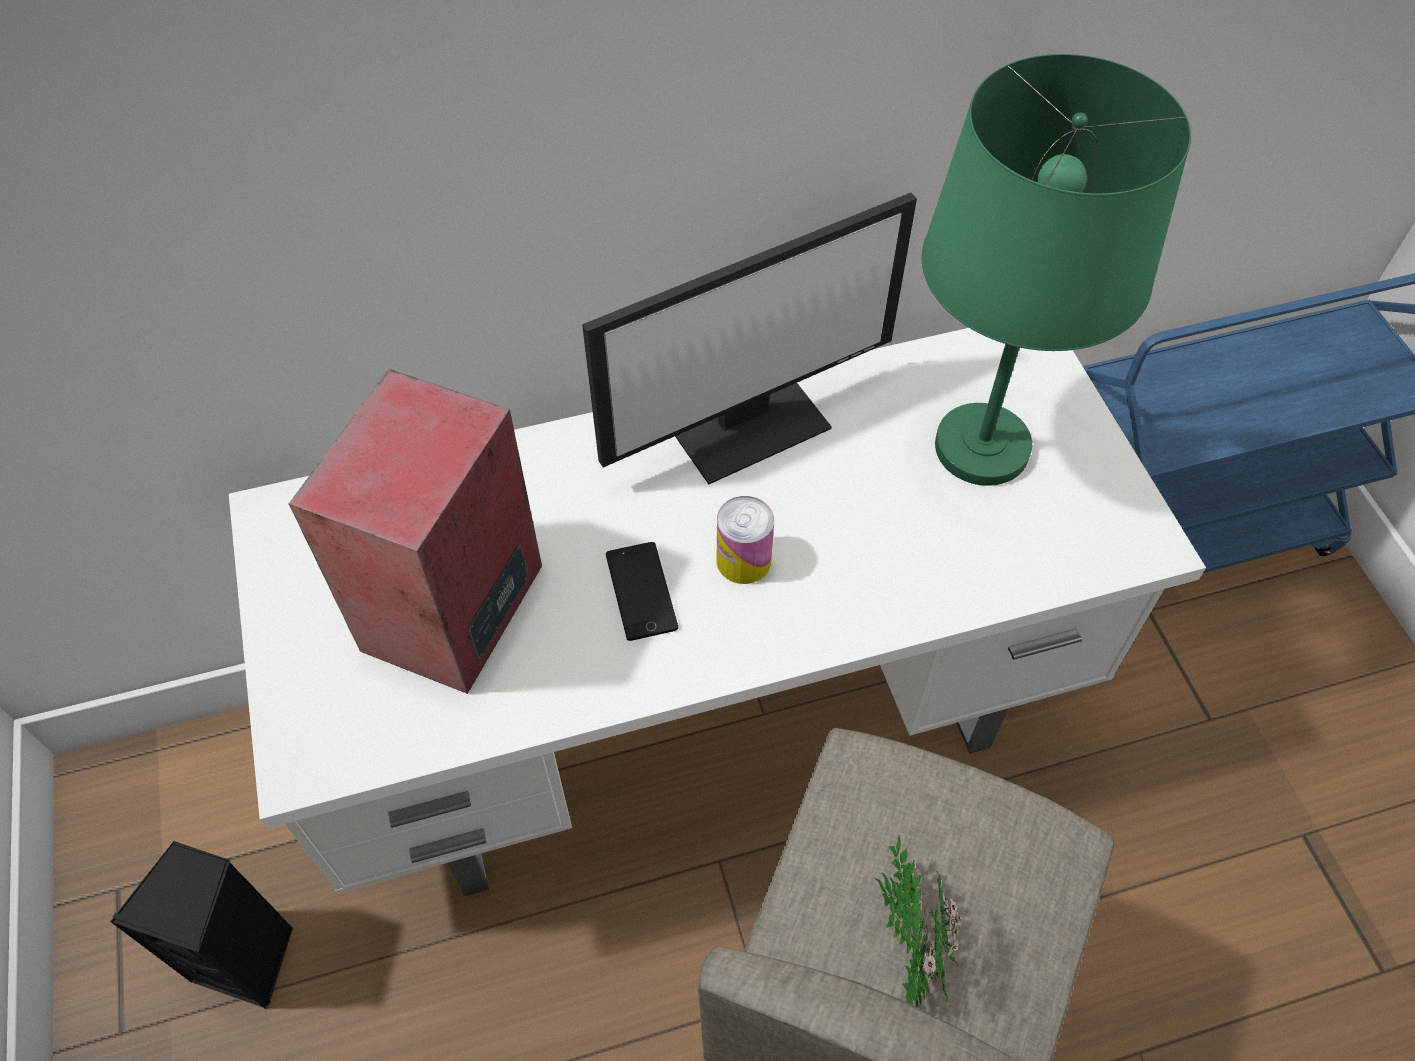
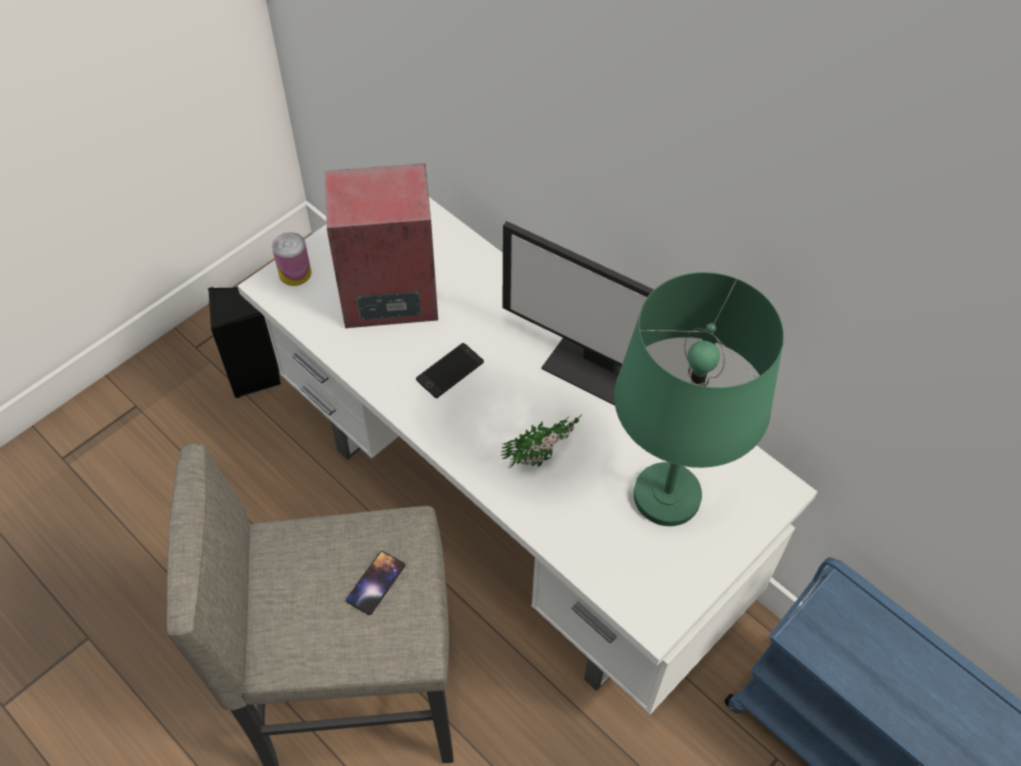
camera: 60 degrees right, 0 degrees up
(743, 560) = (500, 408): can -> can (295, 273)
(907, 941) = (314, 585): potted plant -> potted plant (543, 458)
(944, 851) = (375, 583): none -> phone

